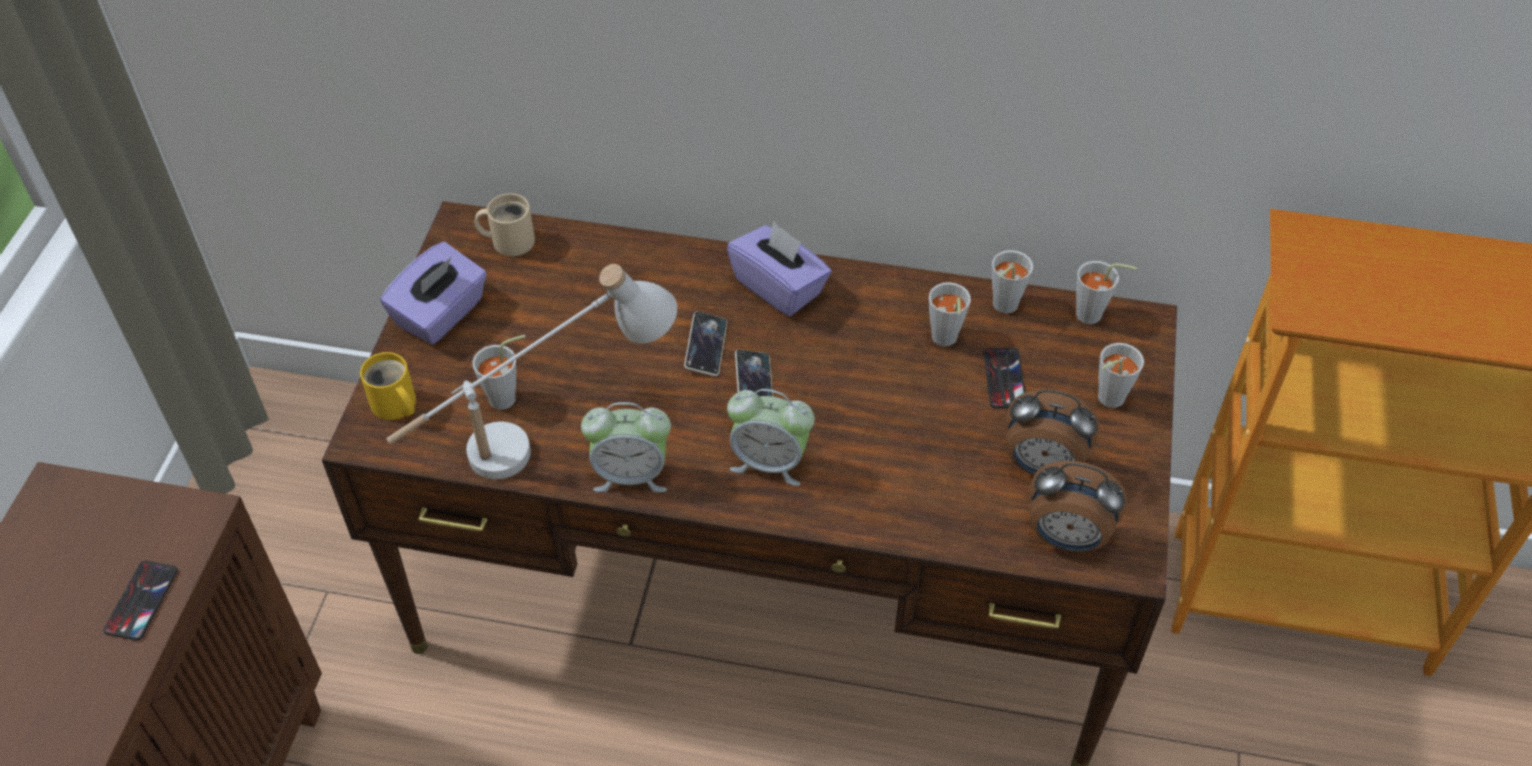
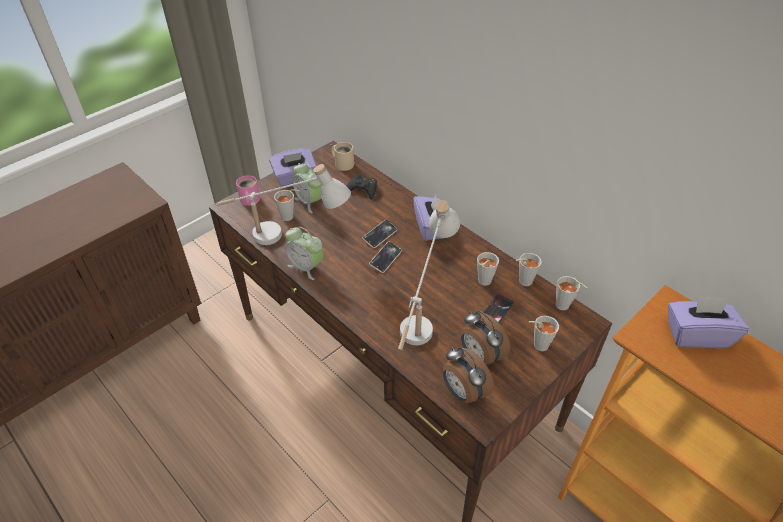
camera: 35 degrees right, 5 degrees down
(141, 600) = (106, 220): phone -> none
(394, 406) = (249, 200): yellow mug -> pink mug
(594, 275) = (362, 189): none -> black game controller
(769, 462) = (363, 291): alarm clock -> alarm clock (309, 202)
(900, 446) = (423, 314): none -> white table lamp
(1365, 264) = (696, 334): none -> purple tissue box

